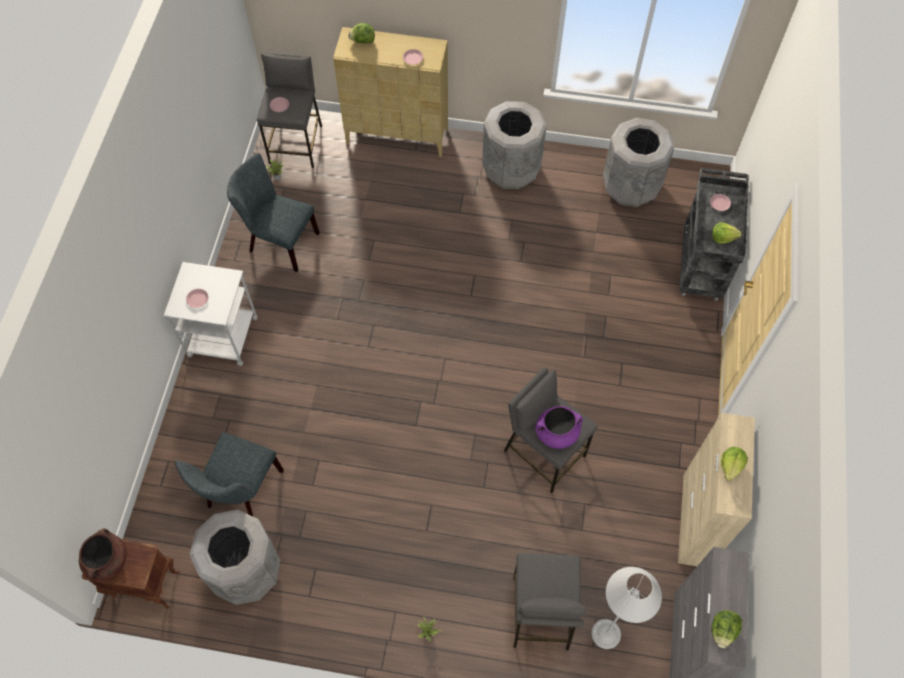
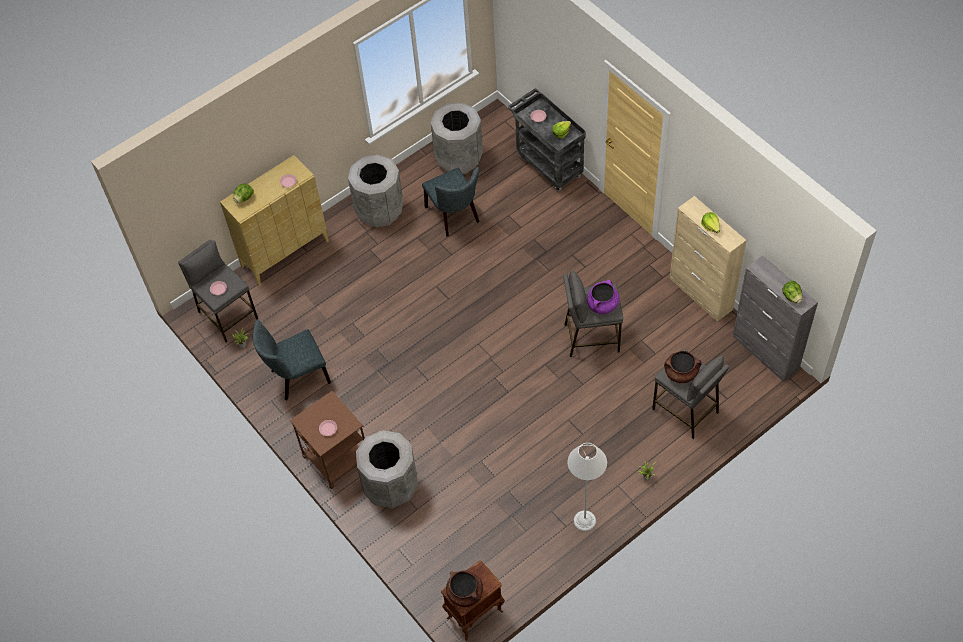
camera: 45 degrees left, 5 degrees down
(223, 335) = (336, 457): white cart -> brown cart
(242, 492) = (462, 519): grey chair -> grey chair (454, 216)
(245, 571) = (517, 551): grey trash can -> grey trash can (390, 486)
(544, 577) = (681, 373): none -> brown cooking pot
(606, 634) = (725, 387): grey floor lamp -> grey floor lamp (584, 521)

